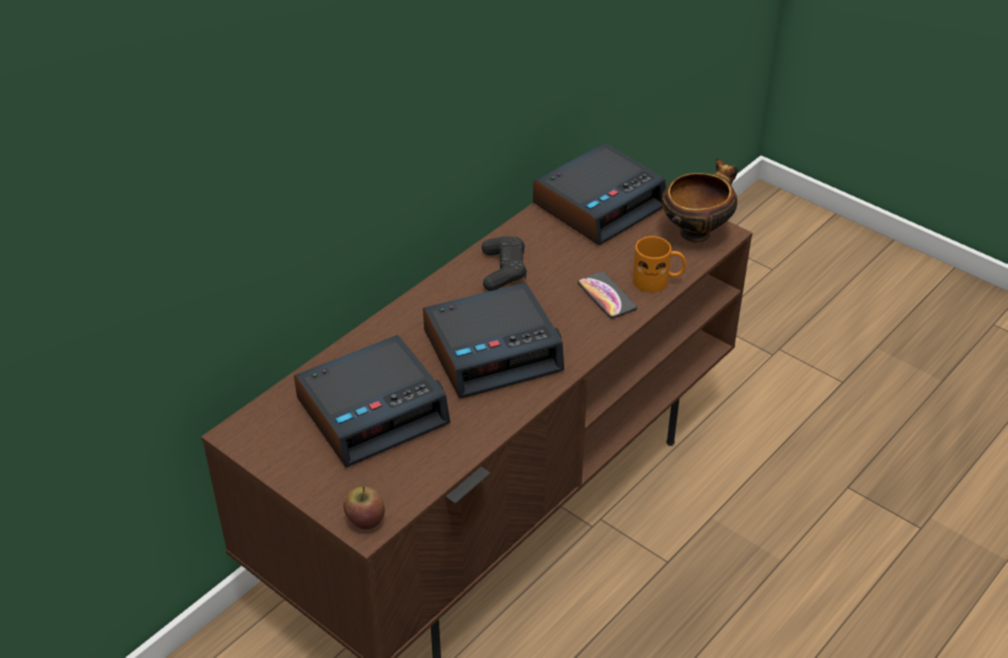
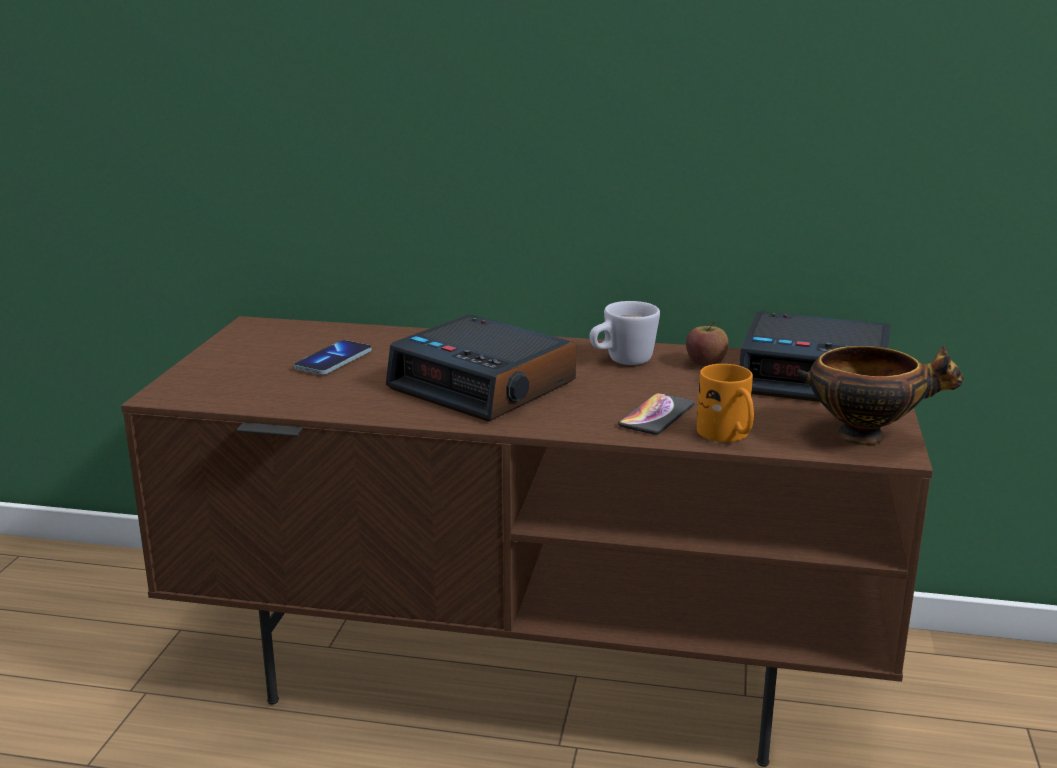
camera: 60 degrees right, 20 degrees down
(365, 519) = (174, 391): apple -> apple (706, 363)
(373, 410) = (333, 360): alarm clock -> phone
(503, 270) = (621, 361): black game controller -> white mug

